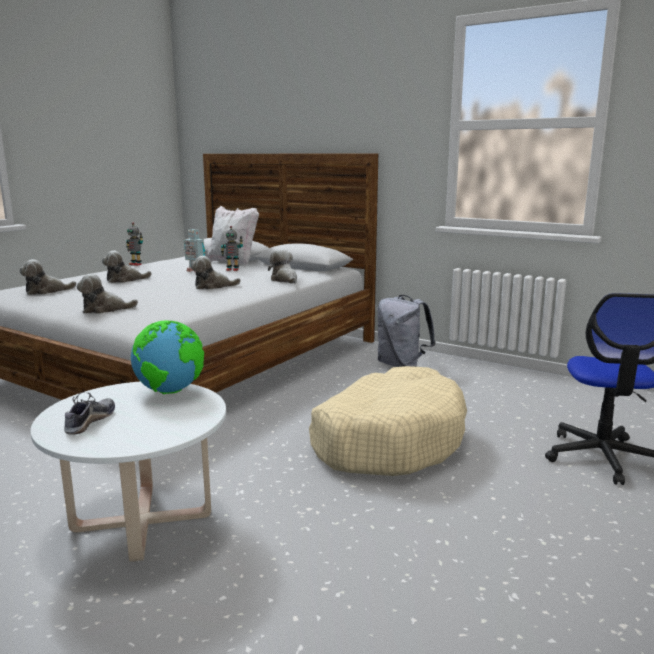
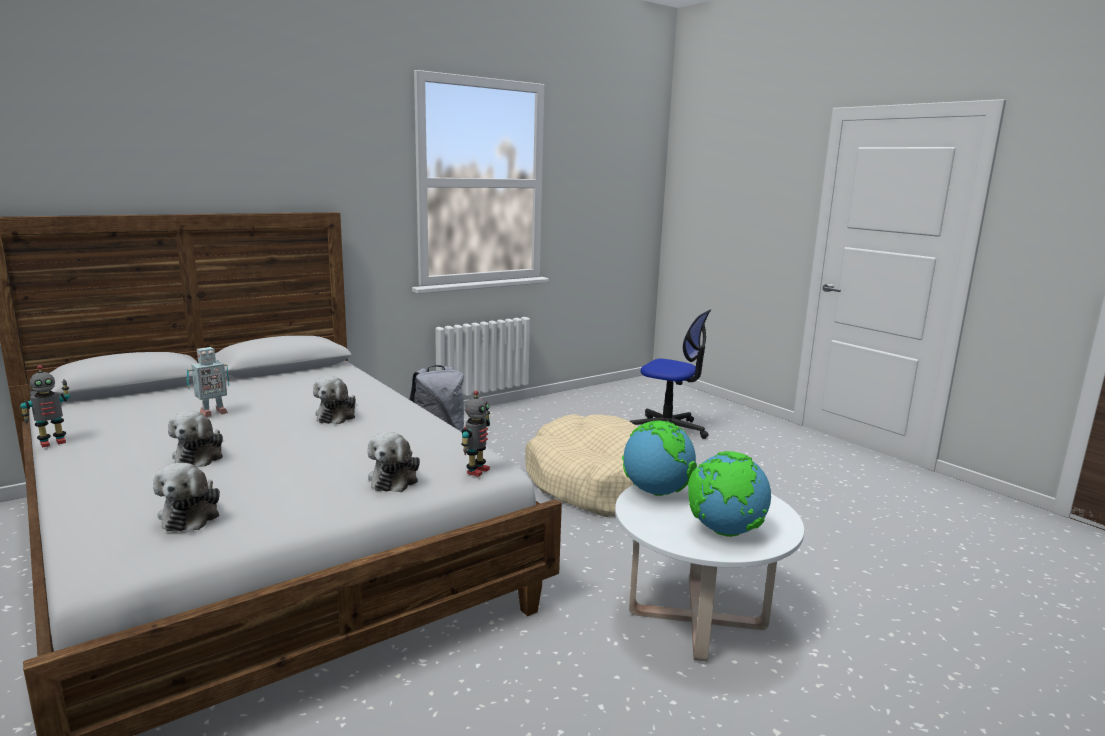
camera: 70 degrees left, 0 degrees up
(90, 422) = (724, 532): shoe -> globe
(232, 269) = (239, 396): toy robot -> toy robot (476, 471)
(233, 262) = (182, 389): white pillow -> none
(284, 280) = (356, 384): plush toy -> none

